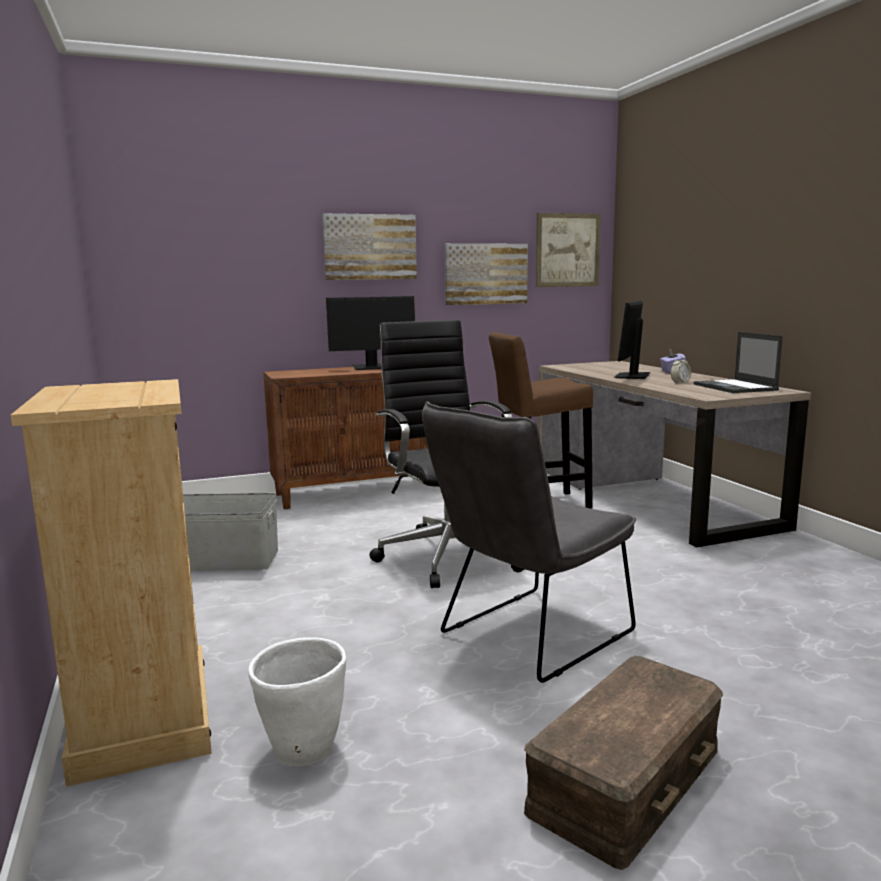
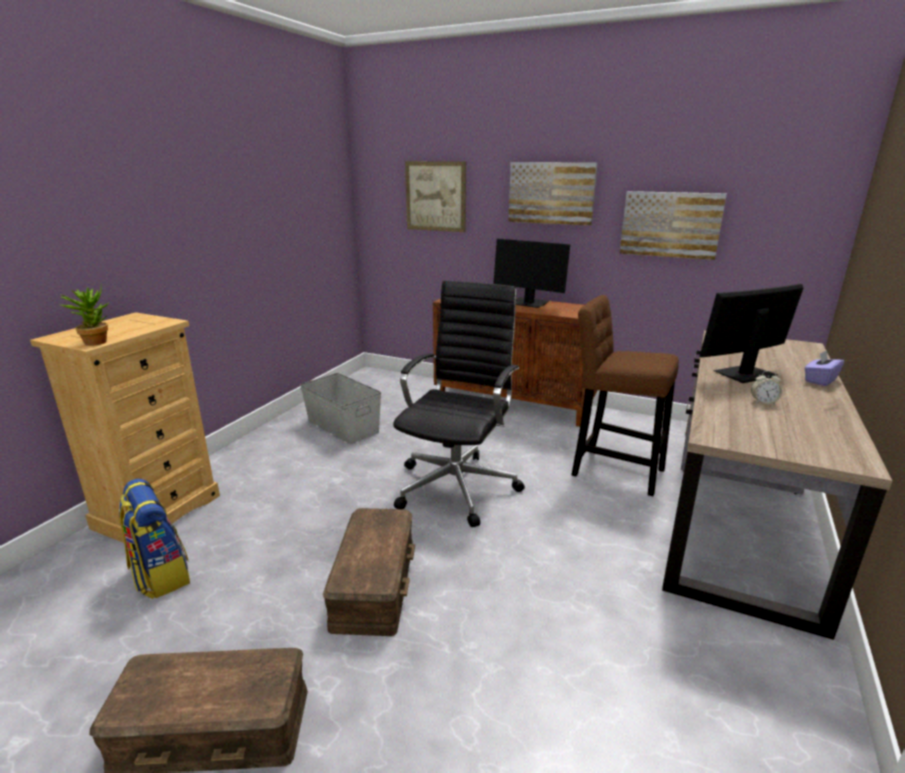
camera: 45 degrees right, 10 degrees up
(146, 399) = (95, 341): none -> potted plant
(303, 751) = (160, 575): white planter -> backpack
(528, 636) = (372, 583): grey chair -> brown storage box
(567, 250) = (787, 202): picture -> picture (435, 196)
(735, 387) = (807, 433): laptop -> none

